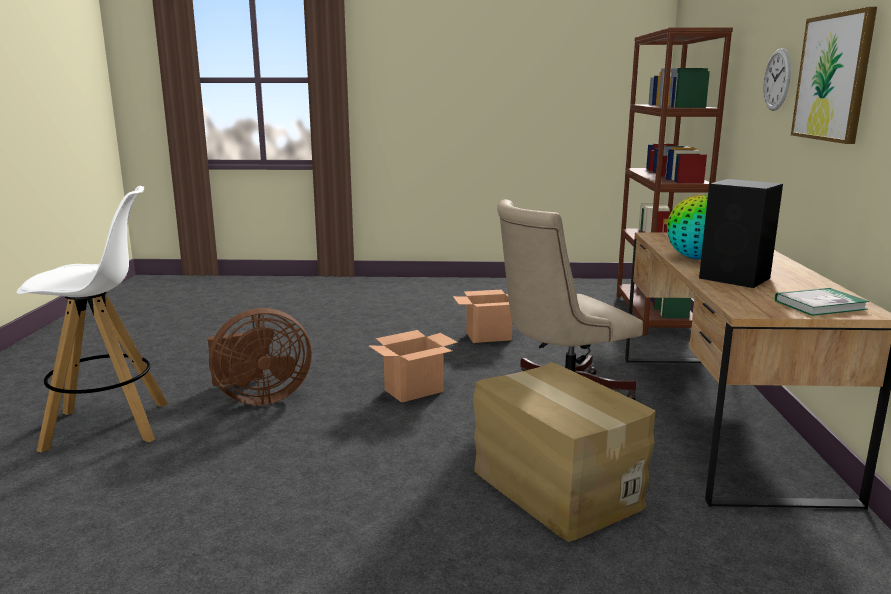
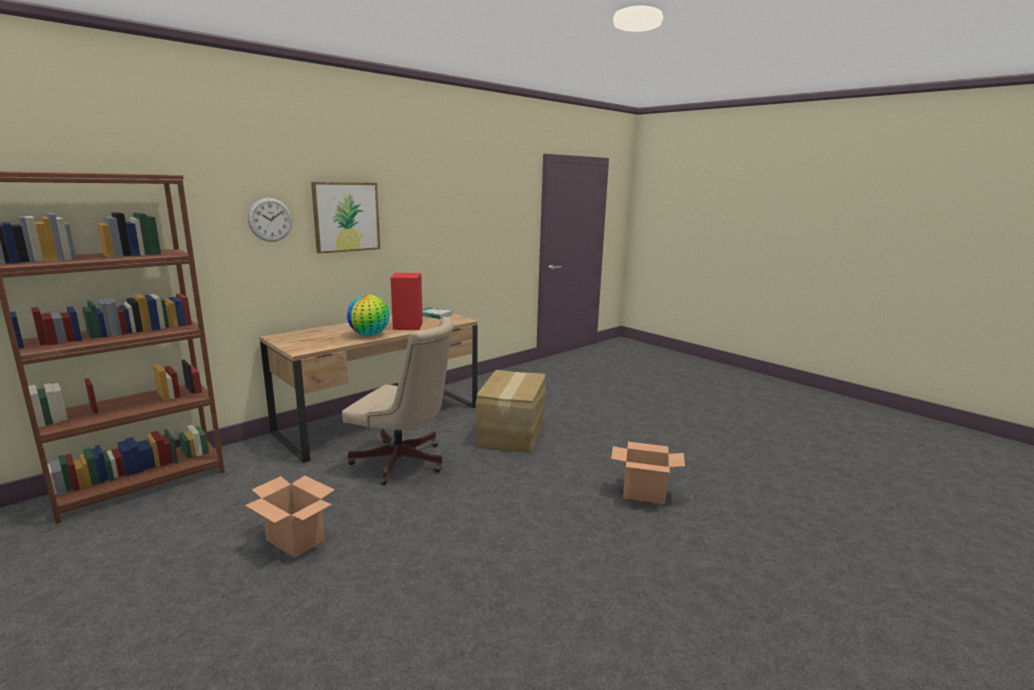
camera: 135 degrees left, 0 degrees up
(109, 426) = (736, 612): white stool -> none
(259, 398) = (585, 574): brown fan -> none
(414, 390) = (468, 514): cardboard box -> cardboard box (643, 493)
(736, 278) = (408, 325): black speaker -> red speaker

